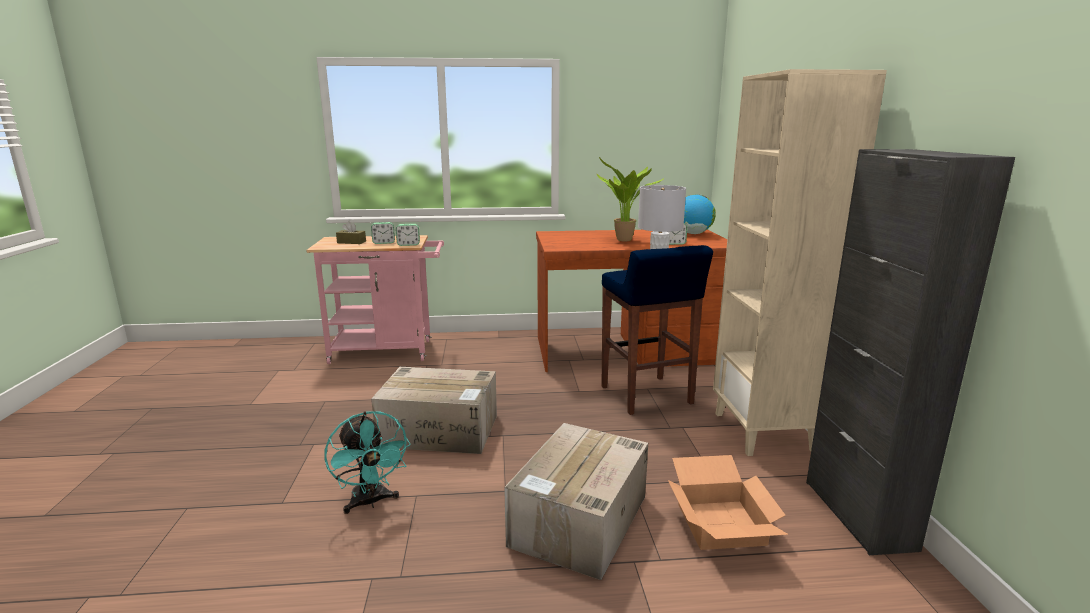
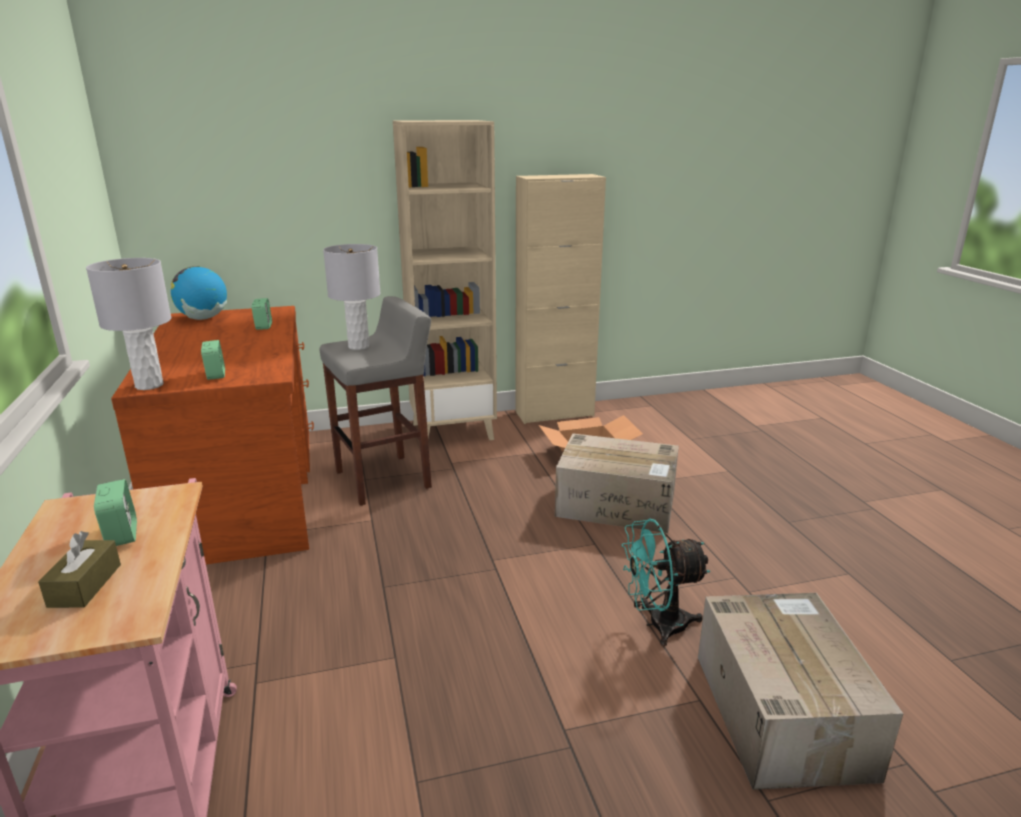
camera: 100 degrees left, 5 degrees up
(371, 502) = (657, 624): turquoise fan -> turquoise fan turned 150 degrees counterclockwise
(408, 244) = (163, 499): alarm clock -> alarm clock (215, 374)
(441, 430) = (492, 609): cardboard box -> cardboard box (779, 712)
(550, 233) = (149, 385): none -> grey table lamp
(624, 241) = (234, 345): potted plant -> none
(646, 396) = (384, 479): blue stool -> grey stool
(858, 514) = (554, 413): black cabinet -> beige cabinet

